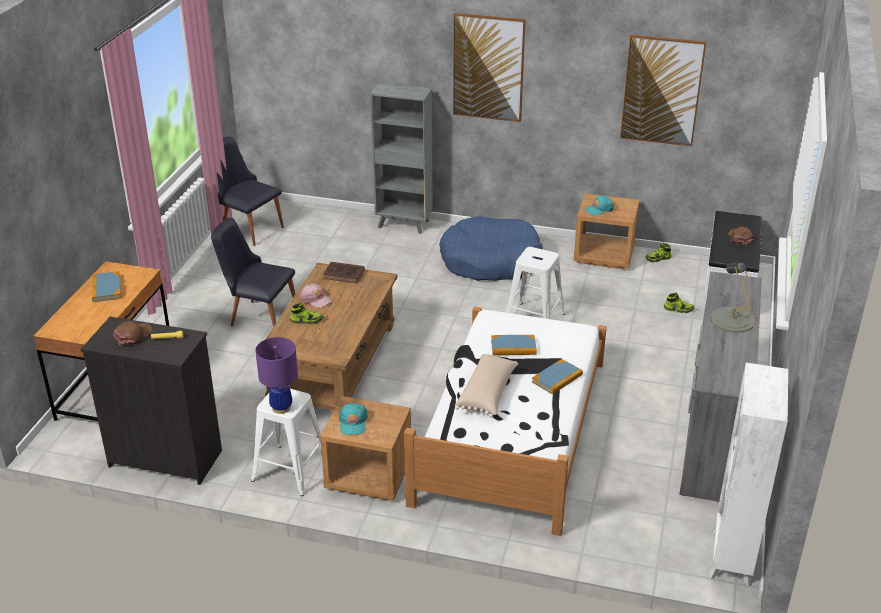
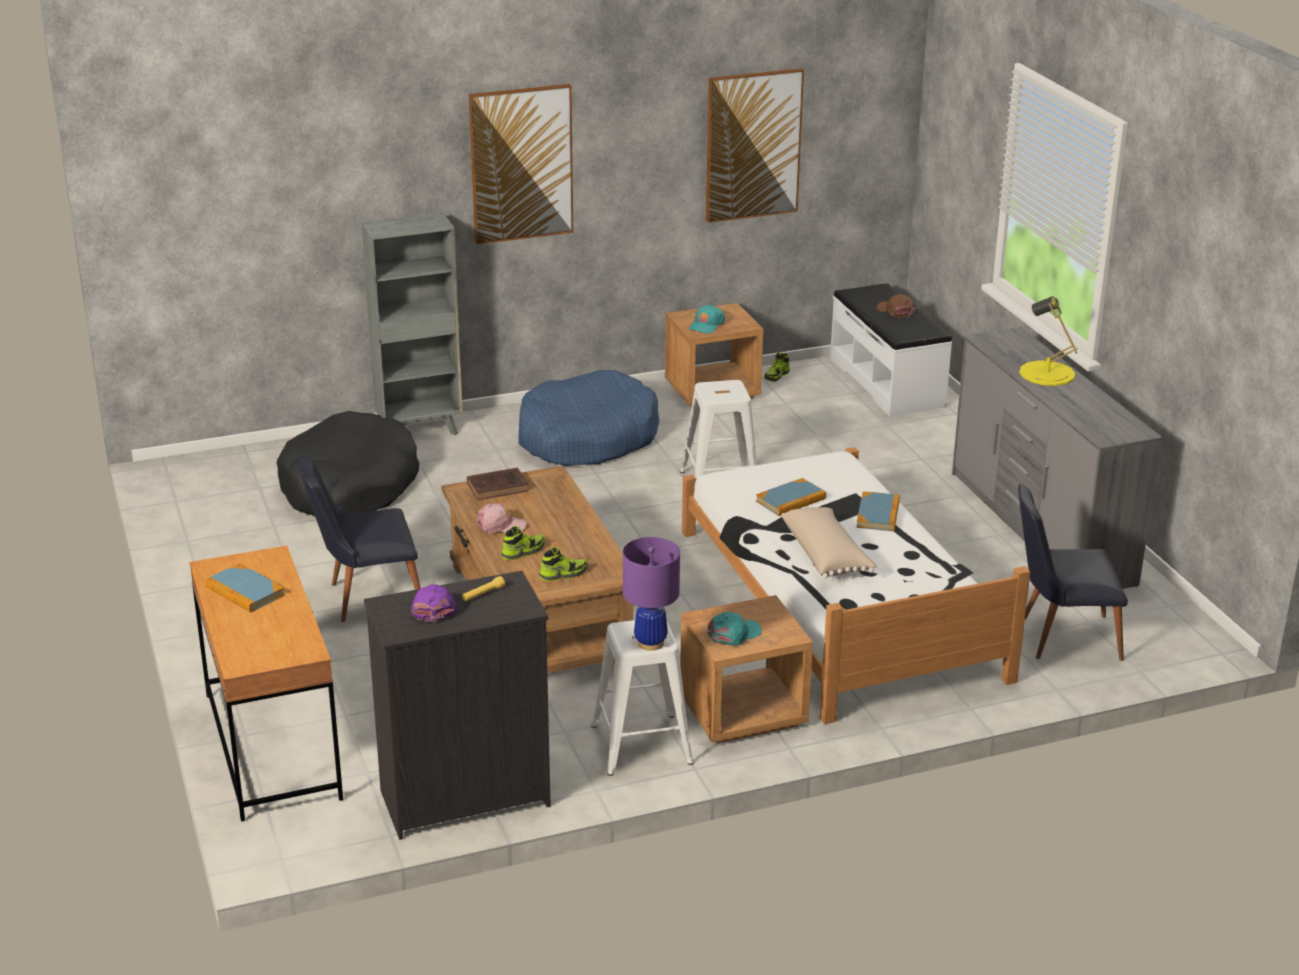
camera: 35 degrees left, 5 degrees down
(133, 336) = (433, 607): brown cap -> purple cap
(247, 227) = (200, 500): black chair -> black chair (1059, 636)
(328, 245) = (349, 486): none -> black dog bed
(353, 423) = (734, 634): turquoise cap -> turquoise cap turned 90 degrees counterclockwise
(678, 309) = (862, 421): shoe -> shoe (563, 574)
(730, 558) = (1193, 634): white bookcase -> none
(732, 319) = (1046, 373): grey table lamp -> yellow table lamp

